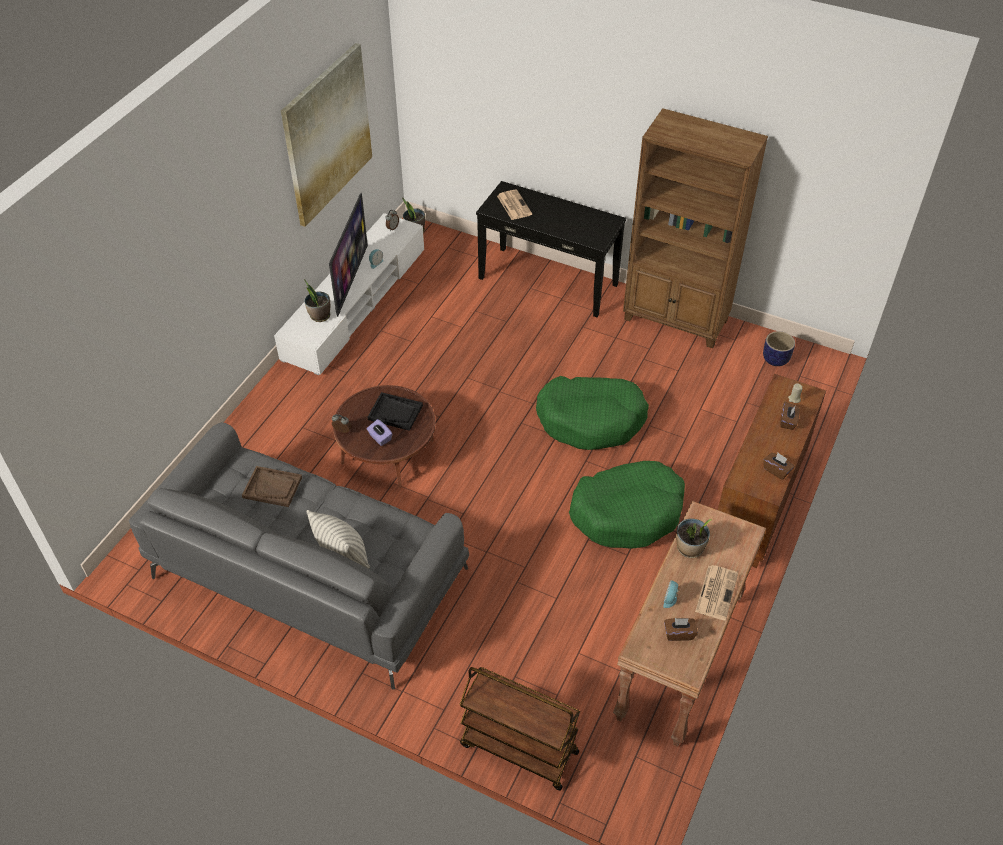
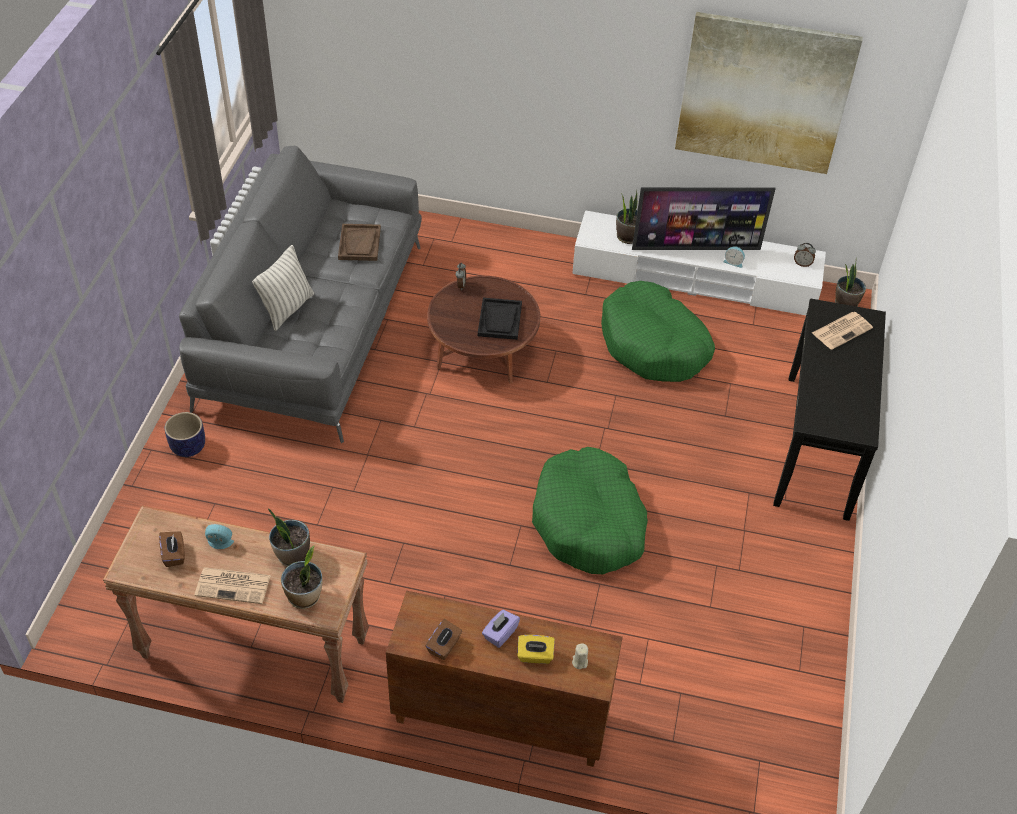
camera: 75 degrees right, 0 degrees up
(380, 438) = (461, 316): purple tissue box -> purple tissue box (500, 634)
(518, 749) = (132, 518): brown cart -> none
(627, 512) = (452, 576): green dog bed -> green dog bed (653, 344)
(676, 320) = (807, 595): brown bookcase -> none
(732, 545) = (304, 597): none -> potted plant
(775, 359) = (780, 726): planter -> planter (188, 447)
(788, 421) = (535, 656): brown tissue box -> yellow tissue box

